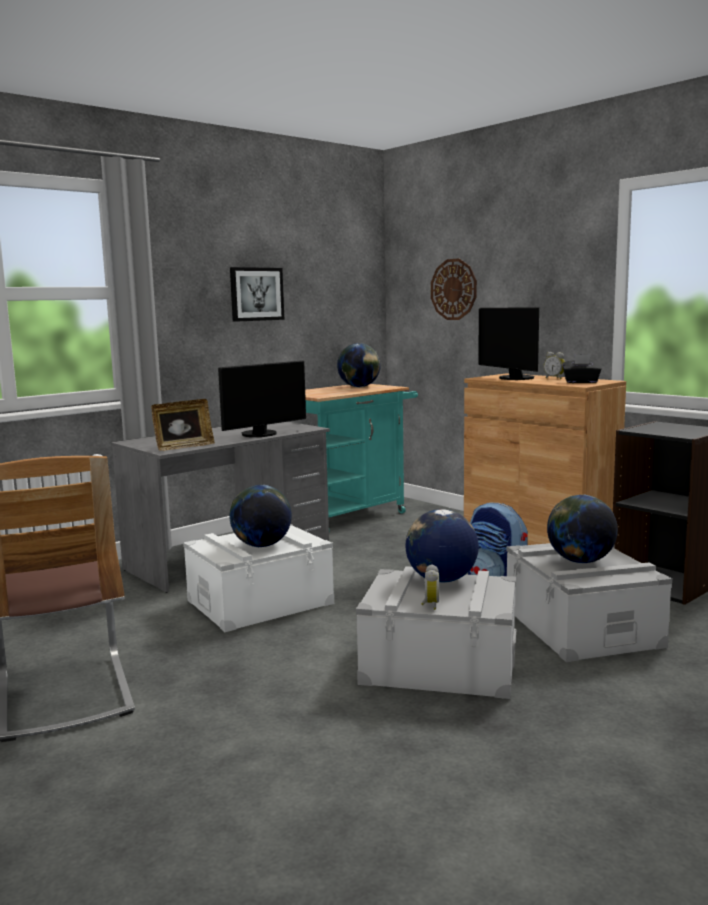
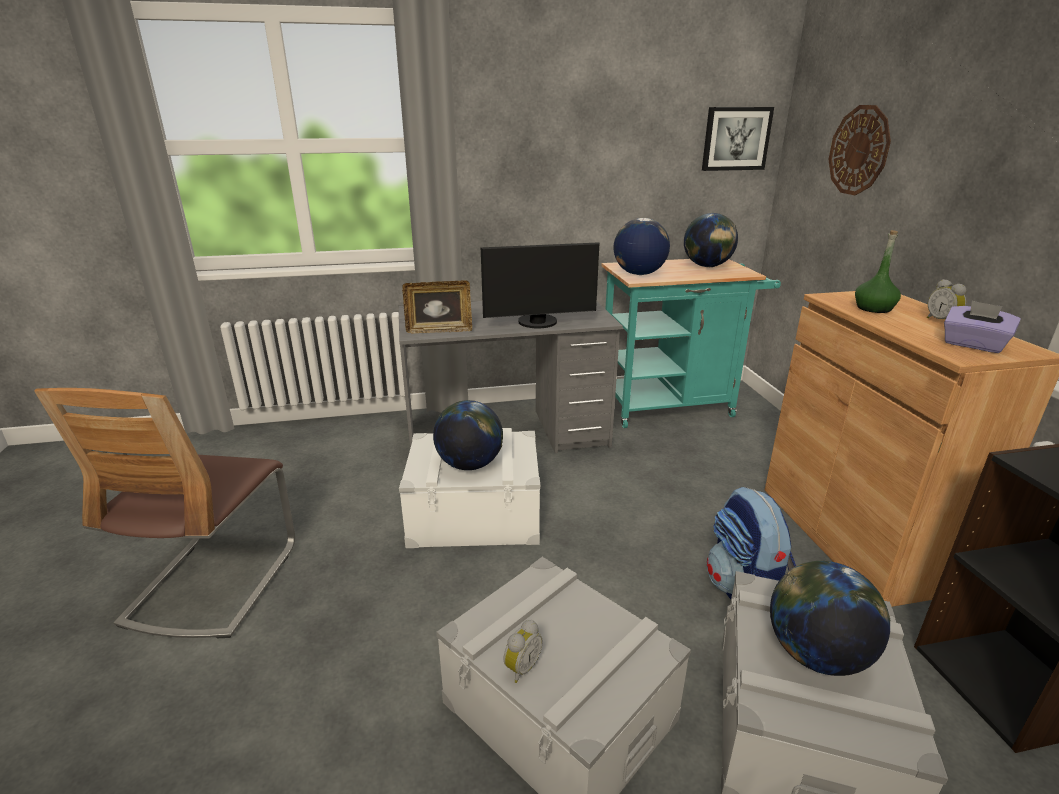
camera: 30 degrees right, 15 degrees up
(256, 294) = (593, 146): picture -> picture (736, 139)
(441, 580) = (587, 613): globe -> globe (638, 274)
(513, 378) = (874, 308): monitor -> green bottle
(581, 382) = (973, 345): black tissue box -> purple tissue box

